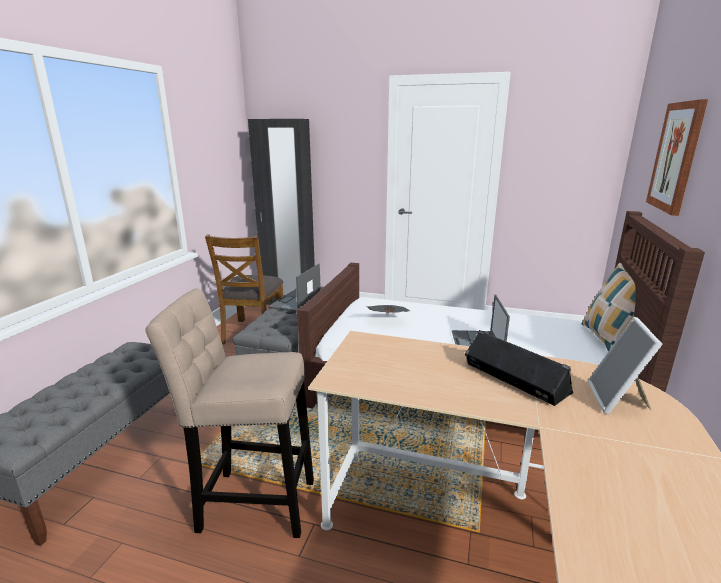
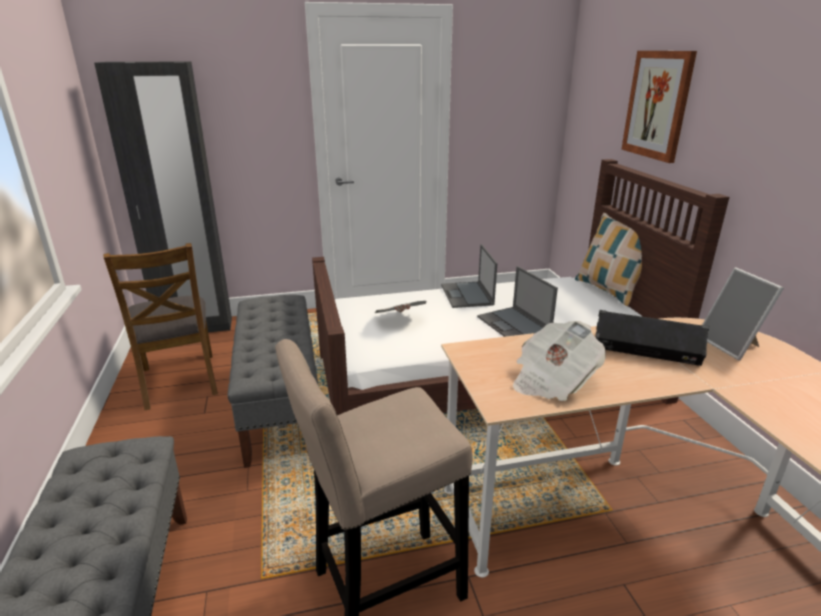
camera: 30 degrees left, 5 degrees up
(295, 302) = (265, 325): laptop -> laptop (467, 295)
(396, 376) = (552, 380): none -> newspaper

